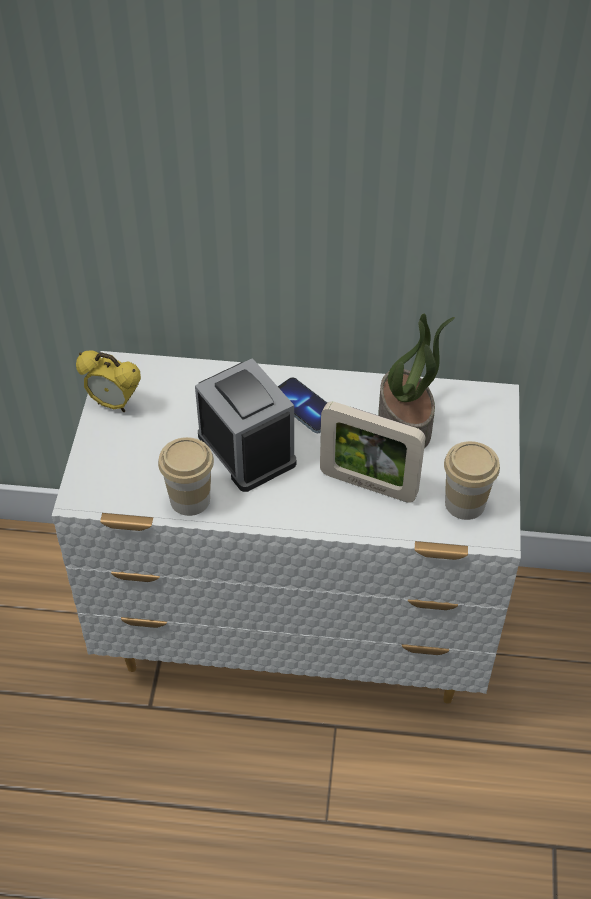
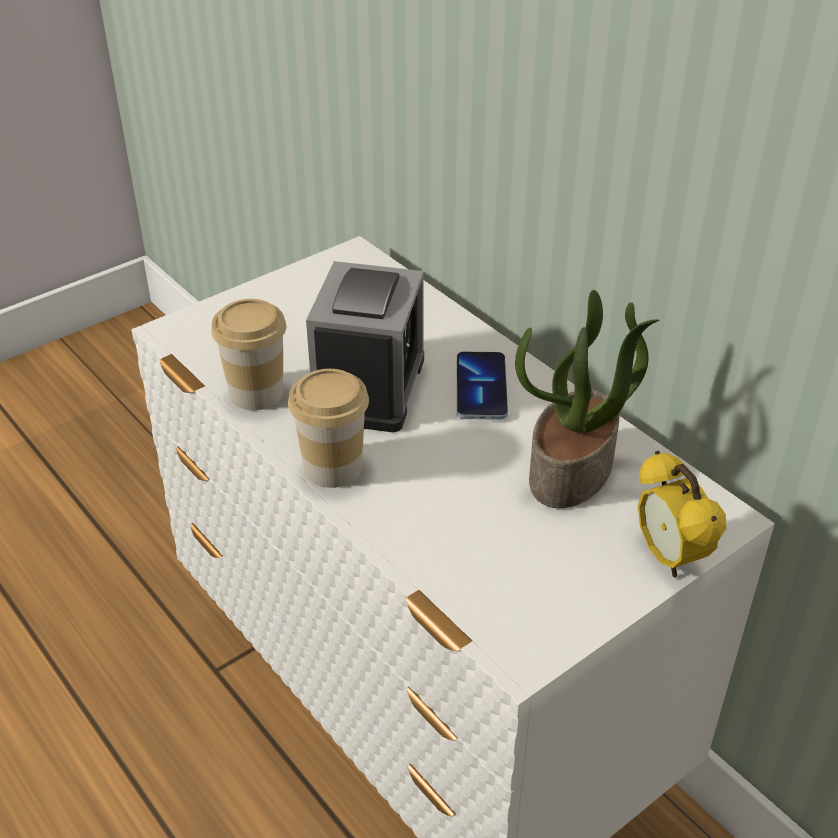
camera: 45 degrees right, 10 degrees down
(114, 404) = (308, 280): alarm clock -> alarm clock (669, 558)
(368, 485) = (445, 499): picture frame -> none
(465, 503) = (530, 595): cup -> cup (333, 467)

